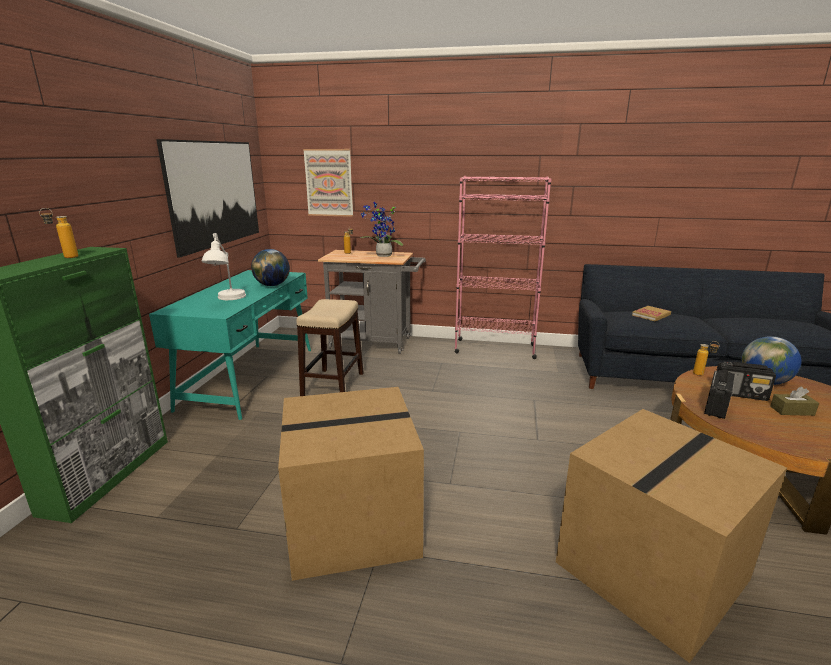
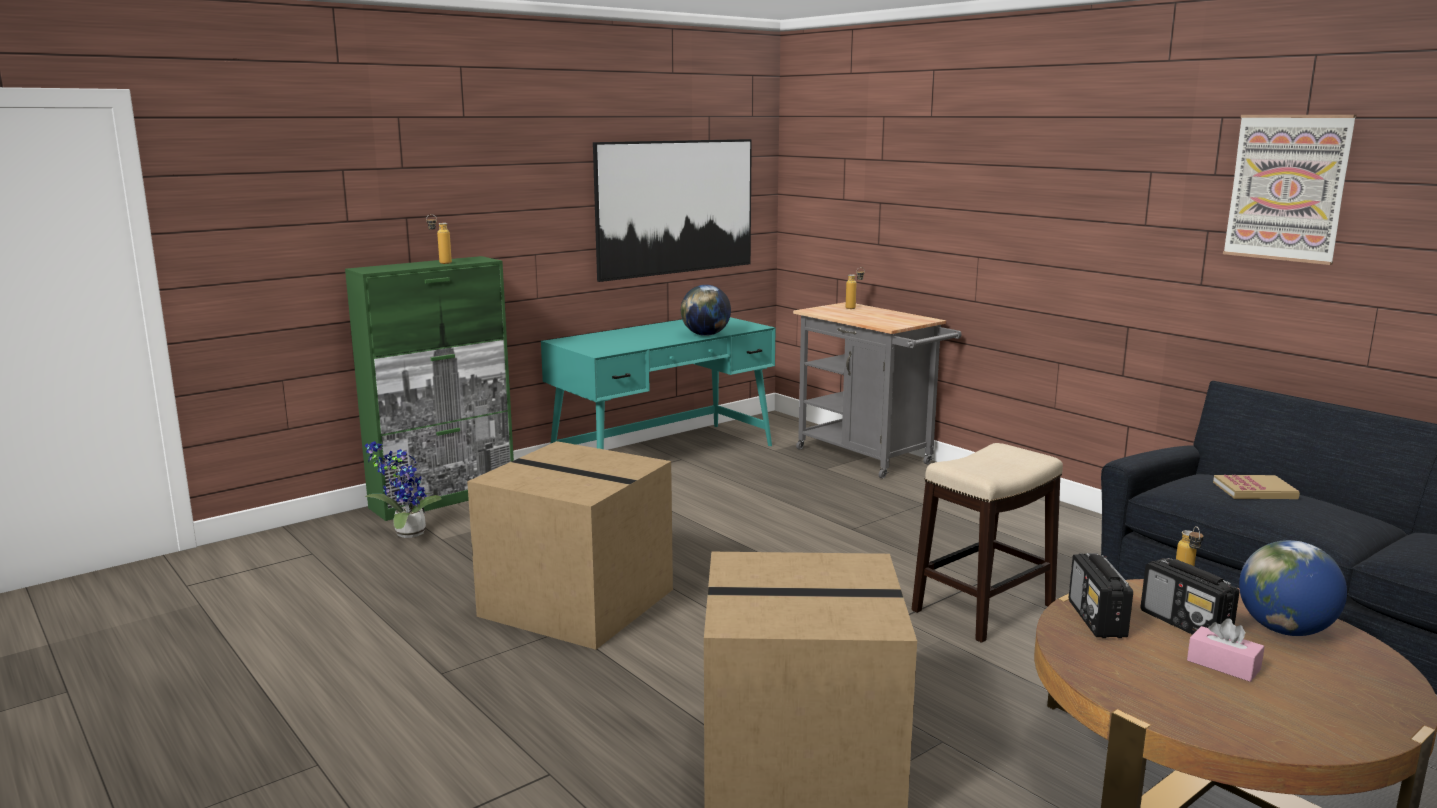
camera: 40 degrees right, 5 degrees down
(227, 300) = (631, 341): white table lamp -> none
(329, 183) = (850, 200): picture -> picture (1287, 188)
(333, 385) = (740, 488): stool -> stool (982, 608)
(382, 256) = (887, 318): potted plant -> potted plant (406, 533)
(494, 349) = (1042, 510): pink bookcase -> none
(716, 407) = (1097, 619): radio -> radio turned 105 degrees clockwise
(792, 411) = (1223, 665): brown tissue box -> pink tissue box

